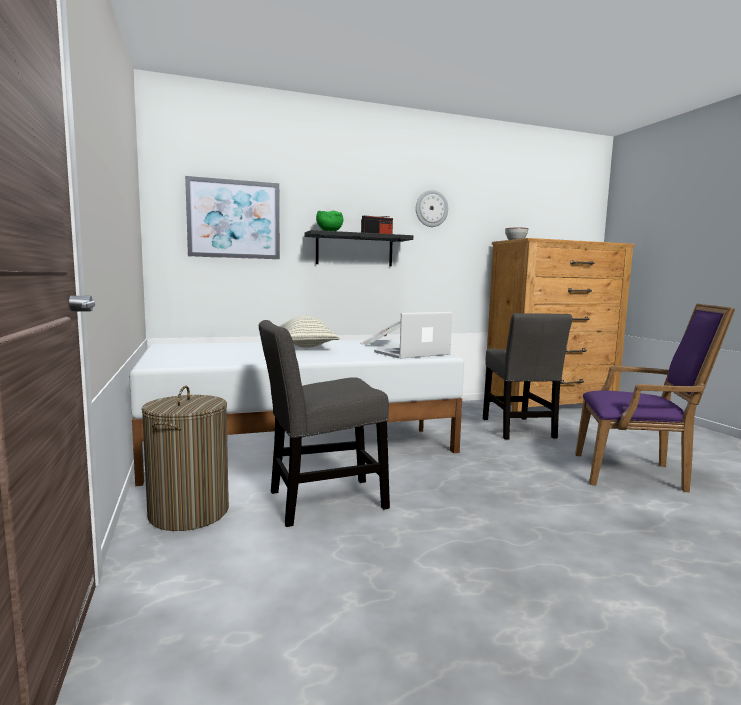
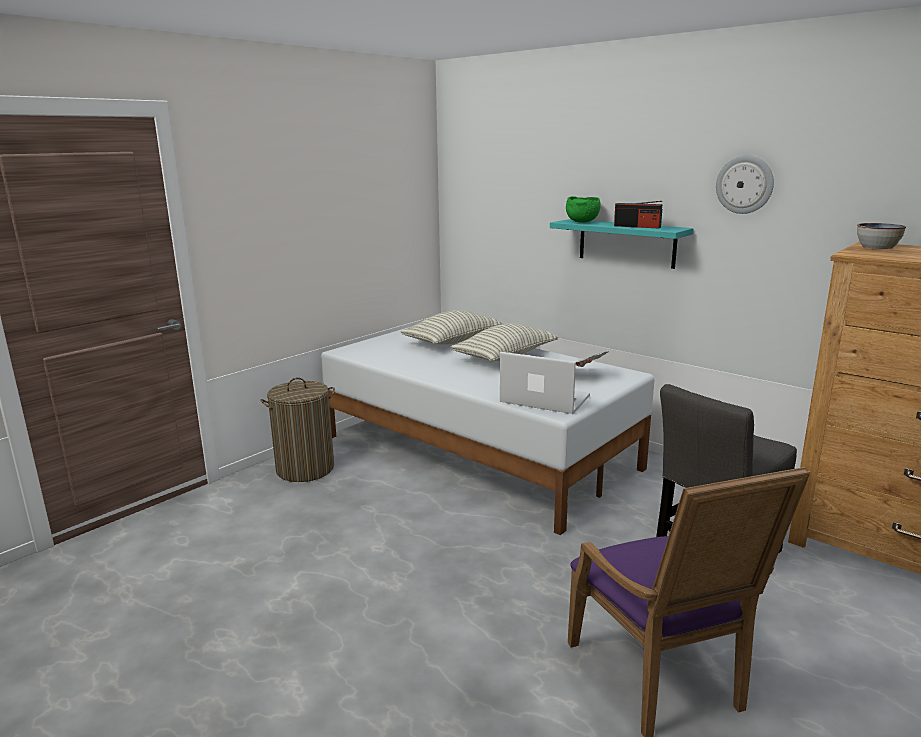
camera: 60 degrees right, 10 degrees up
(231, 346) = (452, 341): none -> pillow
(234, 219) = (504, 204): picture -> none
(321, 501) = (364, 504): grey chair -> none
(354, 250) = (626, 243): black shelf -> turquoise shelf

